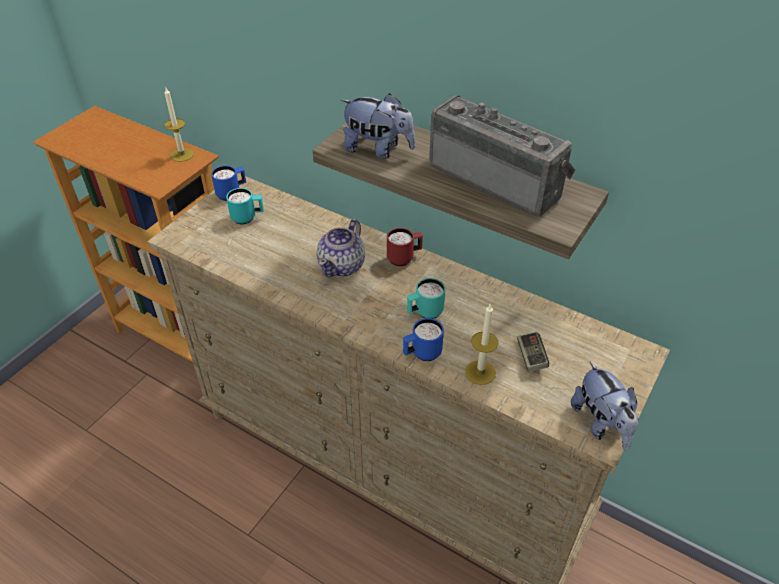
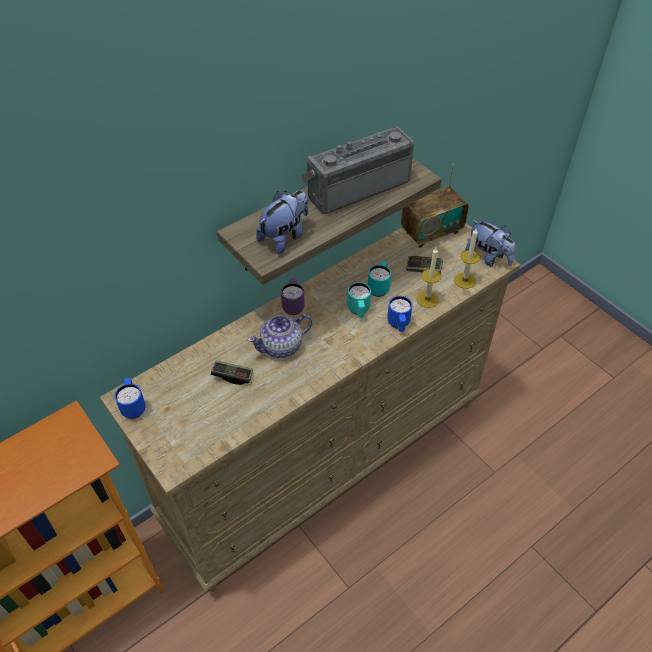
camera: 70 degrees left, 5 degrees up
(182, 155) = (53, 432): candle -> candle (465, 280)
(247, 218) = (180, 401): turquoise mug -> turquoise mug (379, 287)
(289, 242) = (232, 376): none -> game controller
(342, 265) = (282, 346): teapot -> teapot turned 105 degrees clockwise
(404, 258) = (293, 305): red mug -> purple mug
(601, 423) = (488, 257): plush toy -> plush toy turned 45 degrees clockwise
(605, 350) = (431, 232): none -> radio

